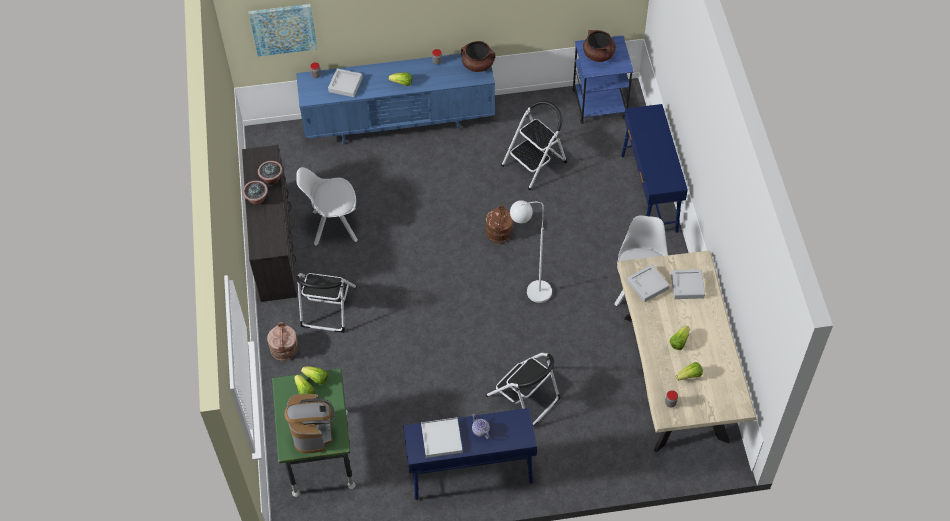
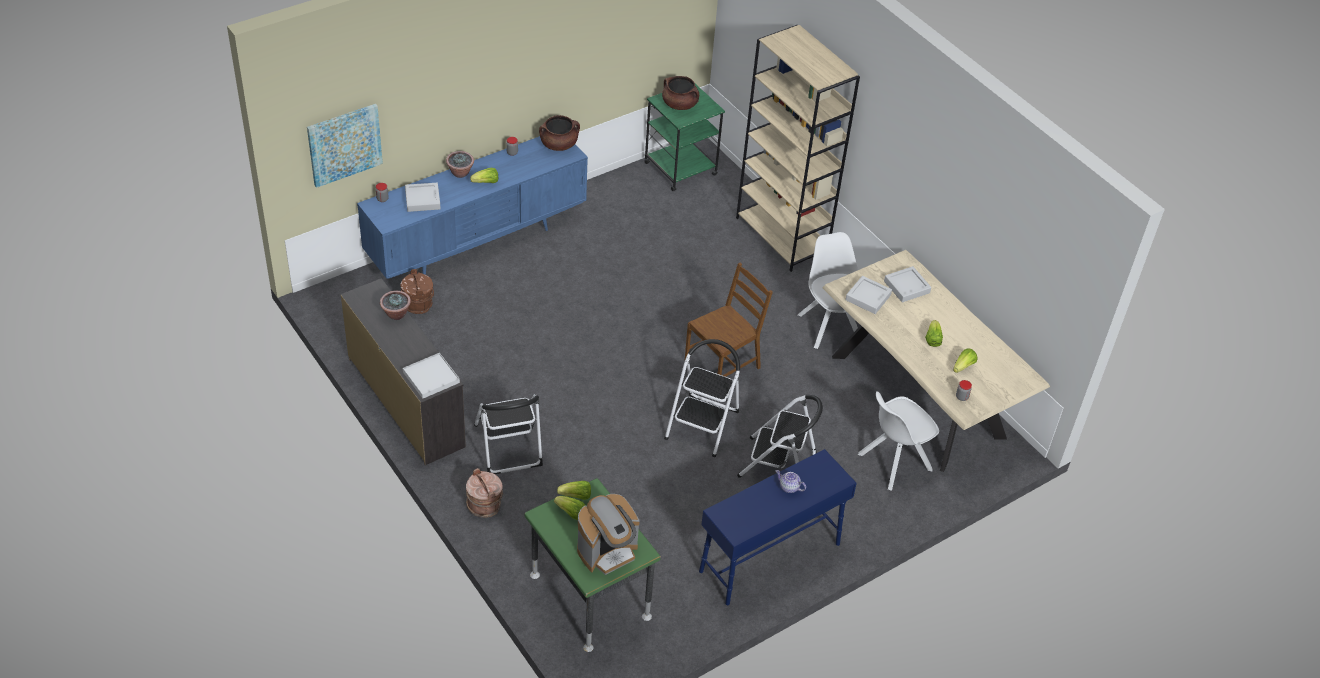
camera: 30 degrees left, 10 degrees down
(257, 199) = (391, 339): potted plant -> potted plant (460, 173)
(313, 432) = (607, 551): coffee machine -> coffee machine turned 90 degrees clockwise
(333, 226) = (464, 363): white chair -> white chair (893, 462)
(441, 439) = (753, 509): white tray -> white tray (431, 377)
(499, 233) = (653, 317): brown bucket -> brown bucket (418, 304)
(531, 294) = (723, 364): white floor lamp -> brown chair
(536, 163) = (650, 240): step ladder -> step ladder (703, 424)
(600, 104) = (681, 168): blue cart -> green cart
(648, 193) = (782, 236): blue console table -> beige bookcase

